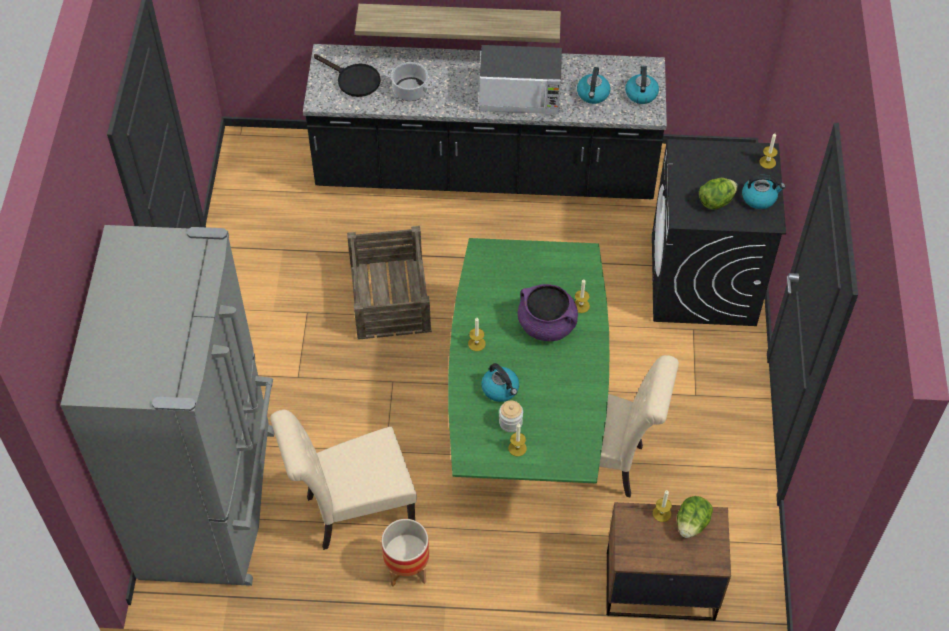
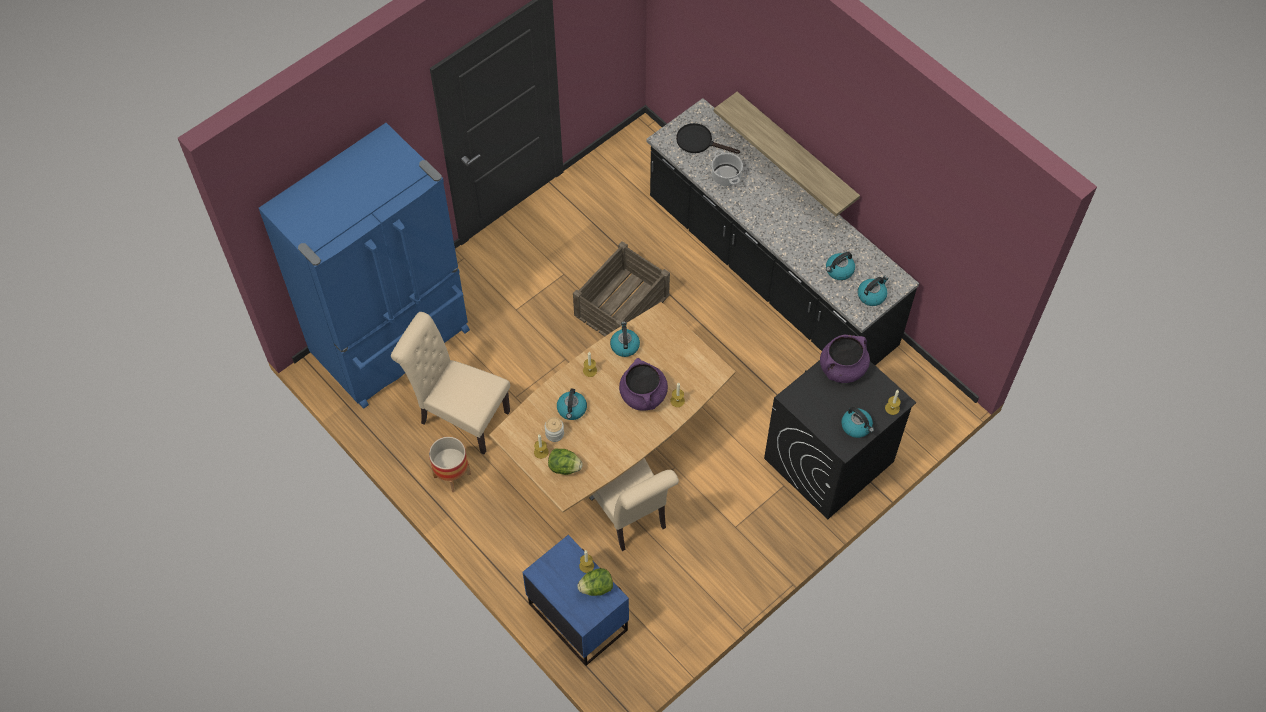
camera: 45 degrees right, 5 degrees up
(213, 502) = (393, 343): grey fridge -> blue fridge
(353, 80) = (699, 141): black frying pan -> black frying pan turned 120 degrees clockwise
(481, 298) = (624, 345): none -> kettle
(520, 96) = (790, 235): microwave -> none
(525, 420) = (614, 450): green dining table -> brown dining table
(659, 585) = (578, 616): brown nightstand -> blue nightstand
(694, 163) = (842, 368): none -> purple cooking pot
(716, 201) = (825, 405): lettuce -> lettuce (564, 467)

